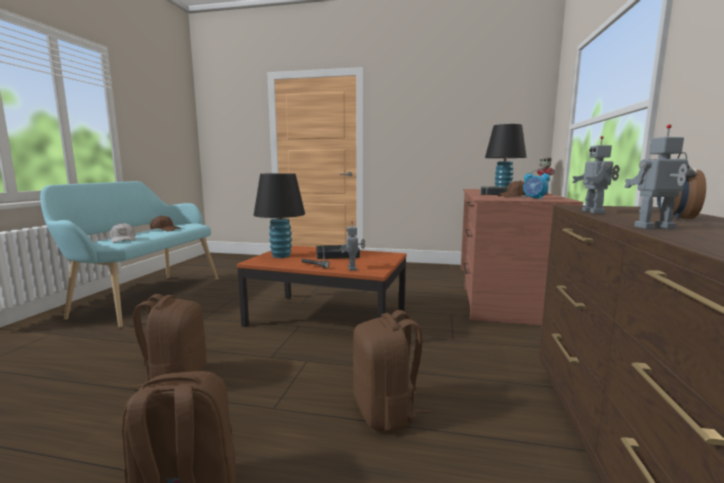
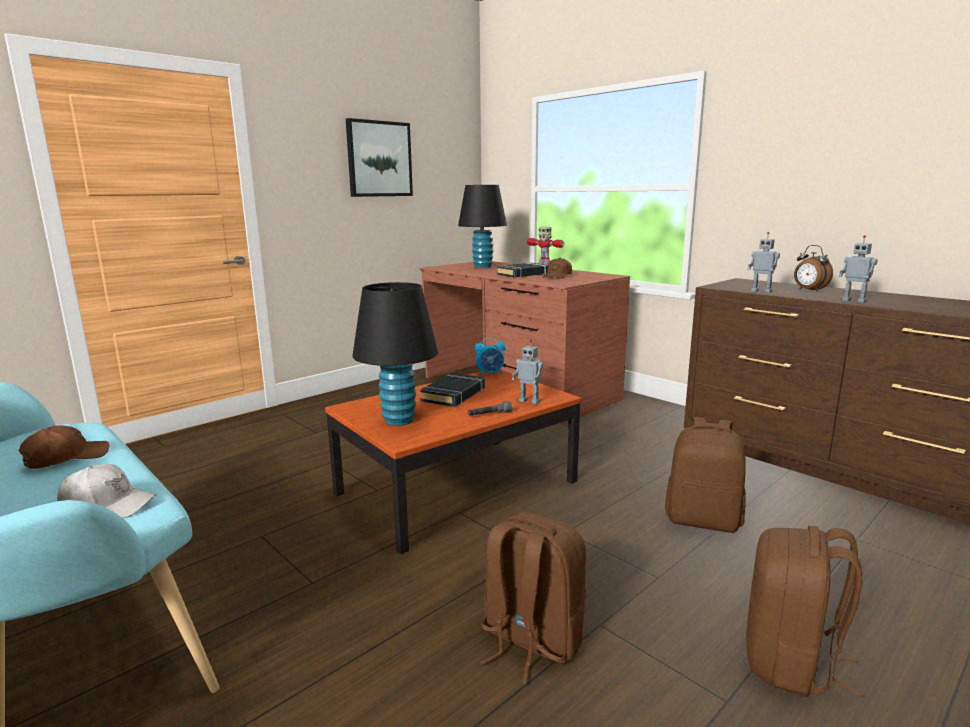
camera: 55 degrees left, 5 degrees up
(451, 113) = (379, 159): none -> picture
(534, 199) = (590, 277): alarm clock -> alarm clock (490, 374)
(655, 228) = (854, 301): toy robot -> toy robot turned 75 degrees counterclockwise

